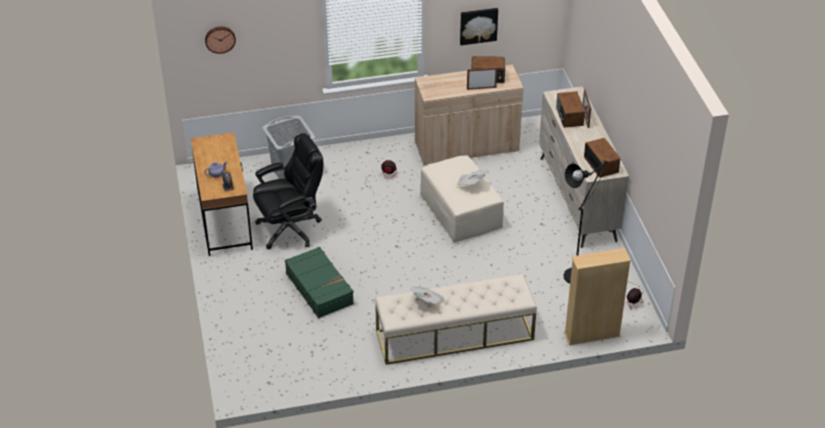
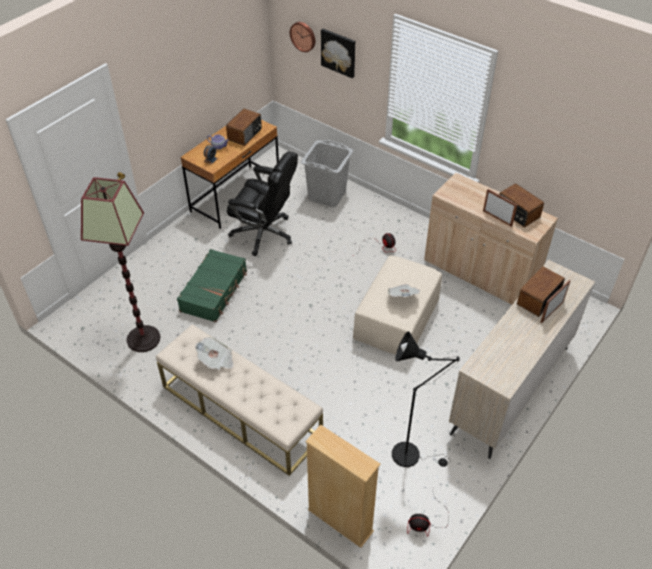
camera: 50 degrees right, 5 degrees up
(323, 353) = (143, 339): none -> floor lamp
(478, 25) = (540, 155): picture -> picture (339, 52)
(601, 164) = (499, 366): radio -> radio (245, 134)

